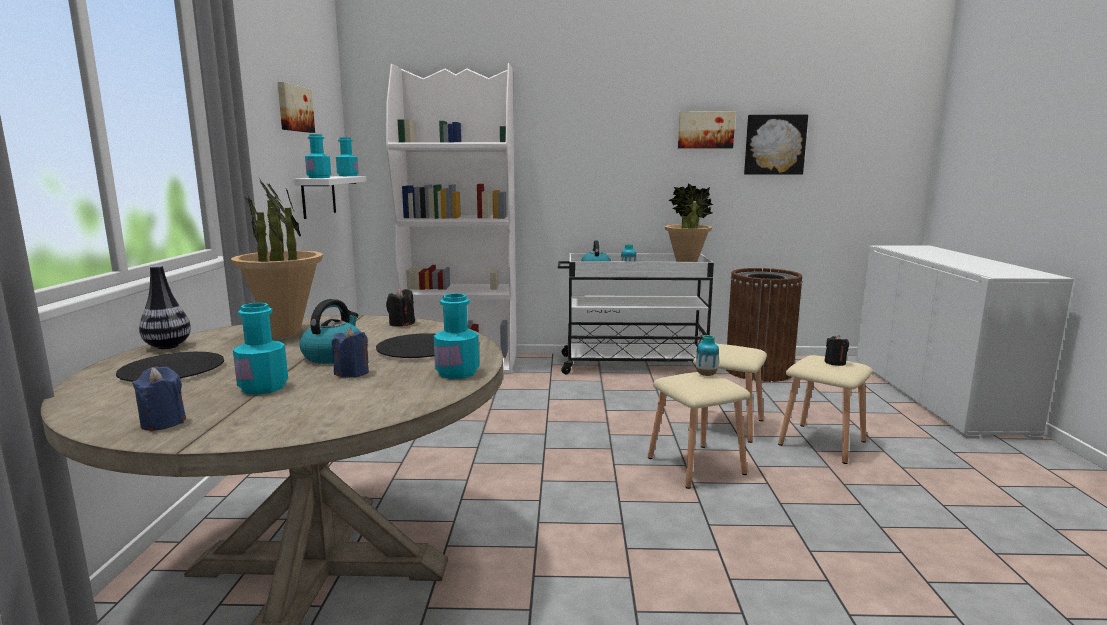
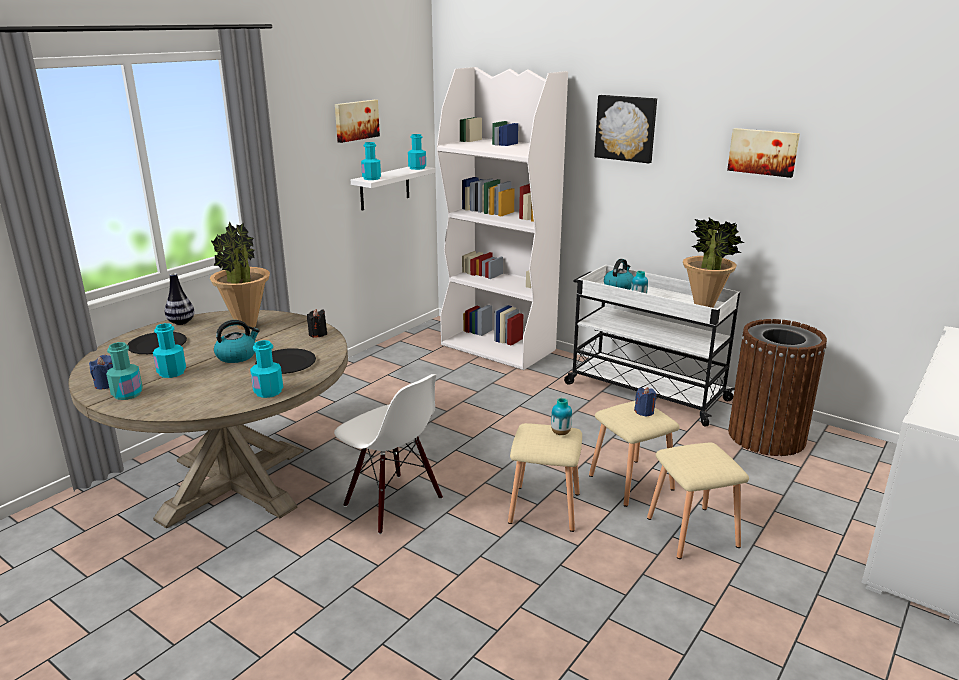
camera: 35 degrees right, 10 degrees up
(231, 422) = (127, 394): none -> turquoise bottle
(352, 373) = (222, 374): blue candle -> blue candle (644, 412)
(553, 513) = (392, 503): none -> white chair
(774, 145) = (847, 178): picture -> picture (626, 128)
(835, 363) = (706, 459): black candle -> none

